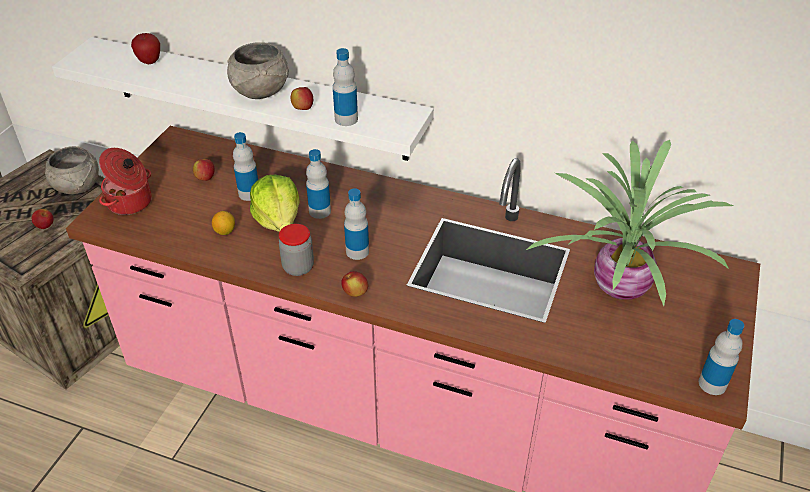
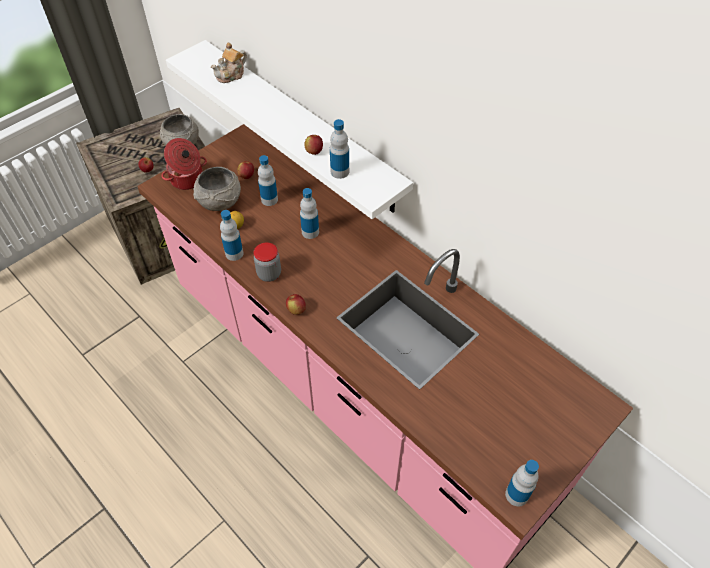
camera: 25 degrees right, 10 degrees up
(149, 62) = (231, 75): apple -> teapot
(260, 92) = (292, 126): grey bowl -> grey bowl (219, 202)
(278, 219) = (277, 229): lettuce -> none
(357, 251) = (317, 276): bottle -> bottle (234, 253)
(616, 286) = (495, 380): potted plant -> none

